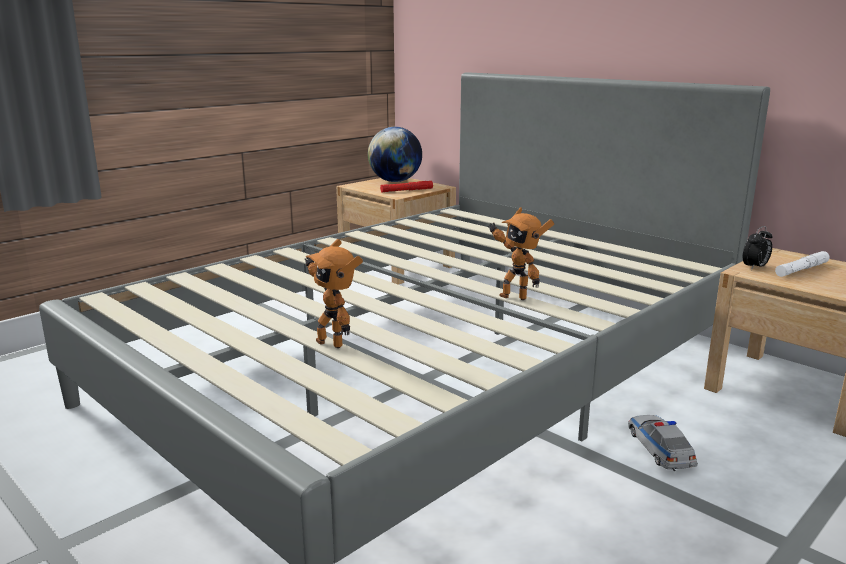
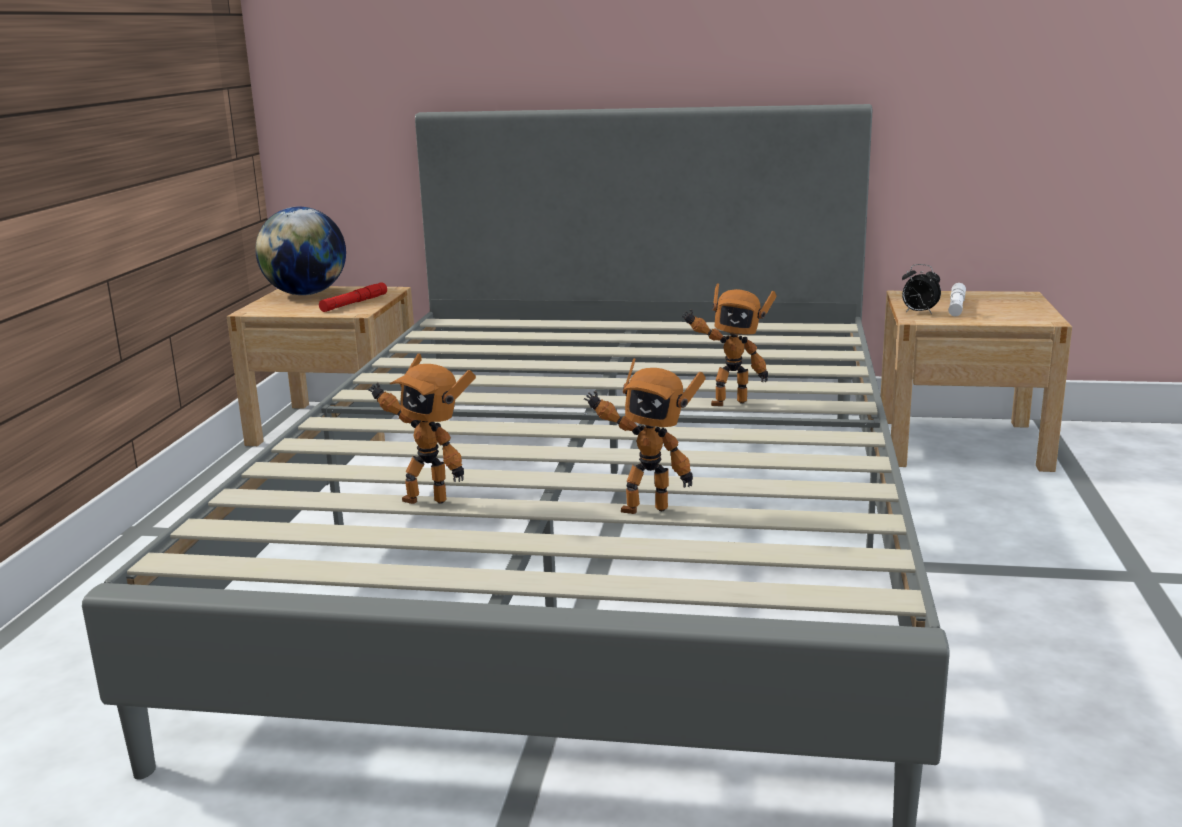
camera: 35 degrees left, 0 degrees up
(247, 303) = (426, 499): none -> toy robot
(660, 449) = (938, 536): toy car -> none
(755, 267) = (918, 313): alarm clock -> alarm clock turned 105 degrees clockwise

